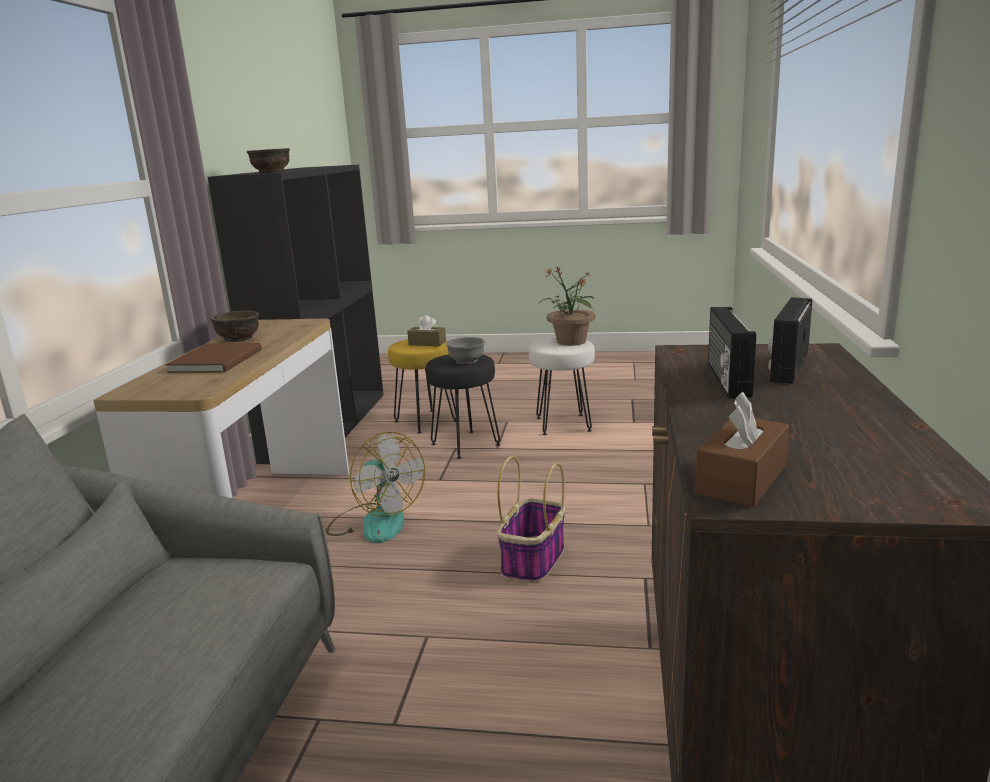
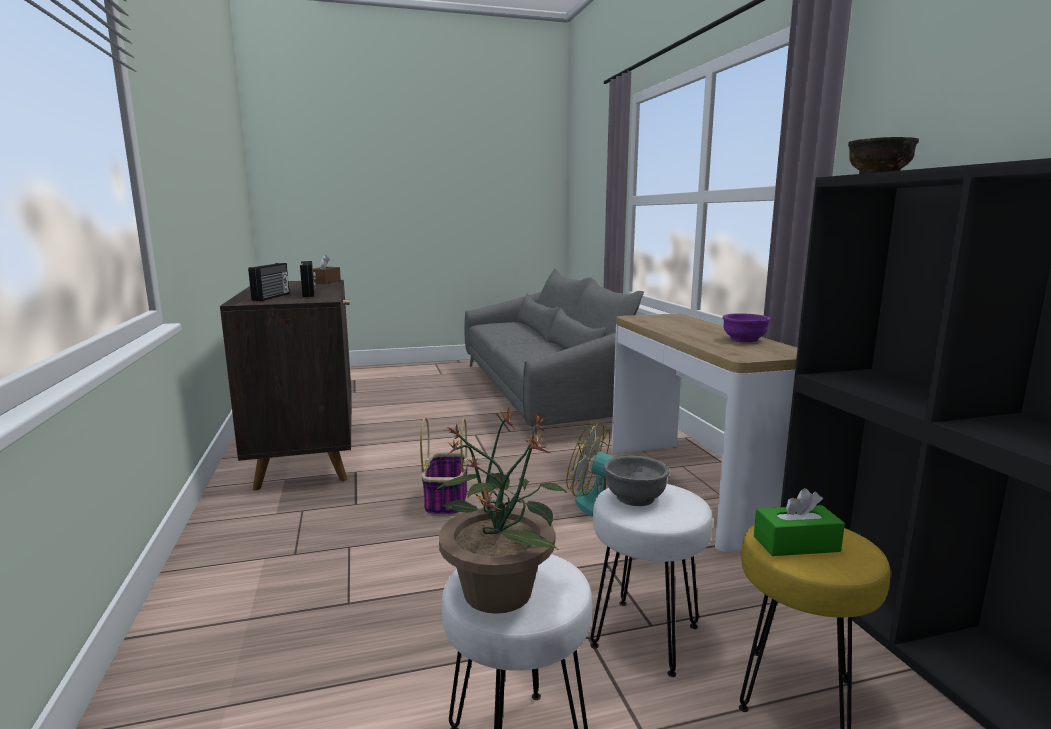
camera: 155 degrees right, 5 degrees down
(219, 360) = (688, 328): brown book -> none
(238, 338) = (744, 340): brown bowl -> purple bowl
(427, 343) = (796, 544): brown tissue box -> green tissue box
(466, 444) = (643, 636): black stool -> white stool

